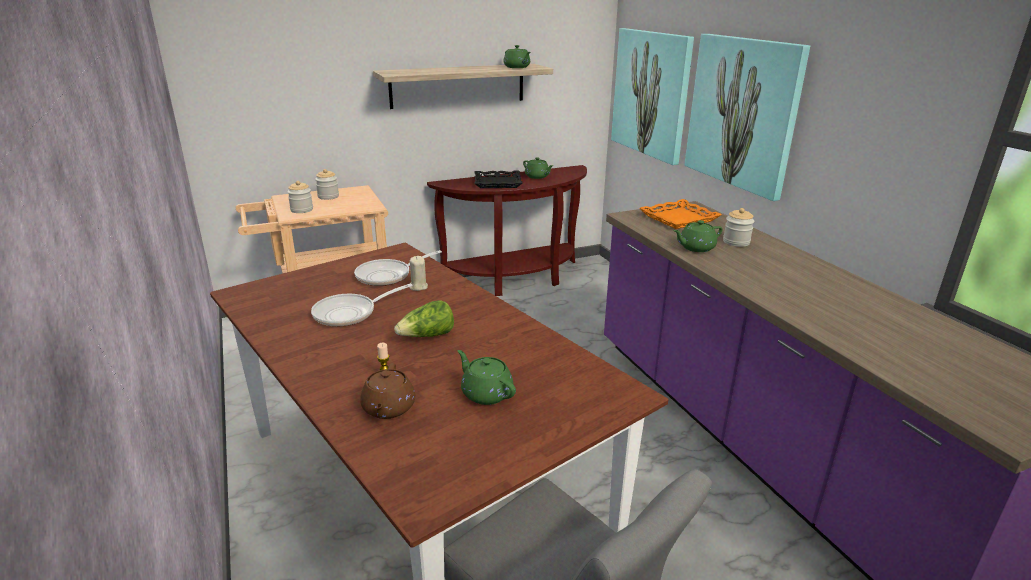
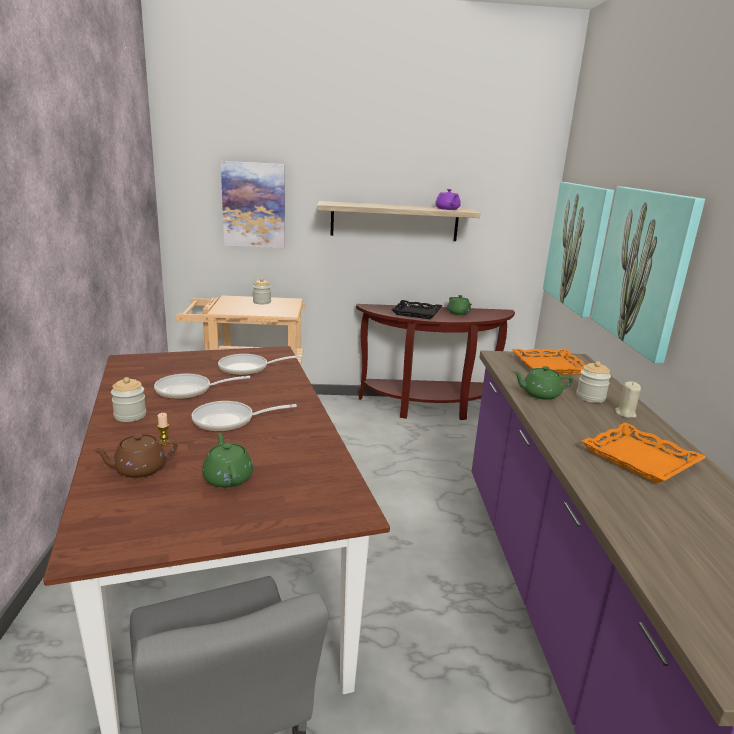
camera: 20 degrees right, 5 degrees down
(296, 83) = (254, 205): none -> picture
(301, 210) = (231, 308): jar -> jar (130, 415)
(388, 408) = (139, 469): brown teapot -> brown teapot turned 45 degrees clockwise
(418, 287) = (263, 381): beige candle -> beige candle (625, 413)
(427, 336) = (229, 421): lettuce -> frying pan
(517, 67) = (447, 209): green teapot -> purple teapot
(818, 289) = (640, 459): none -> orange tray

